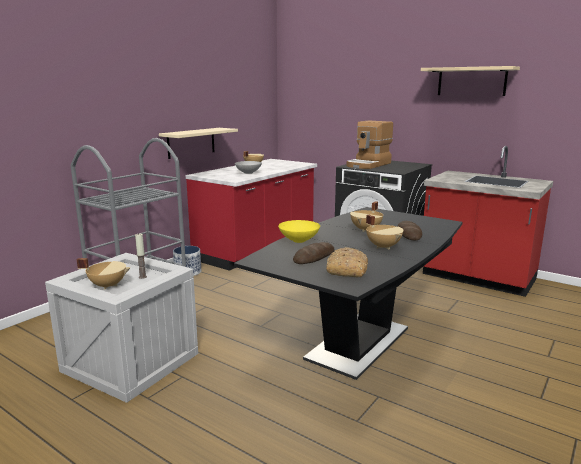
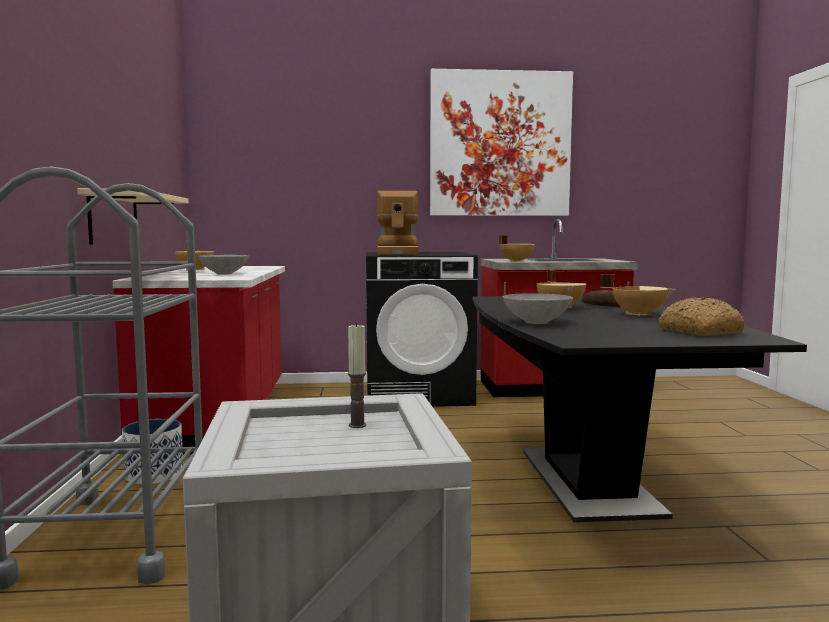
camera: 40 degrees left, 10 degrees down
(108, 285) = (332, 451): beige cooking pot -> beige cooking pot (516, 261)
(298, 241) = (537, 322): yellow bowl -> grey bowl
(314, 257) = (619, 329): bread -> none
(471, 81) = (500, 144): beige shelf -> picture

